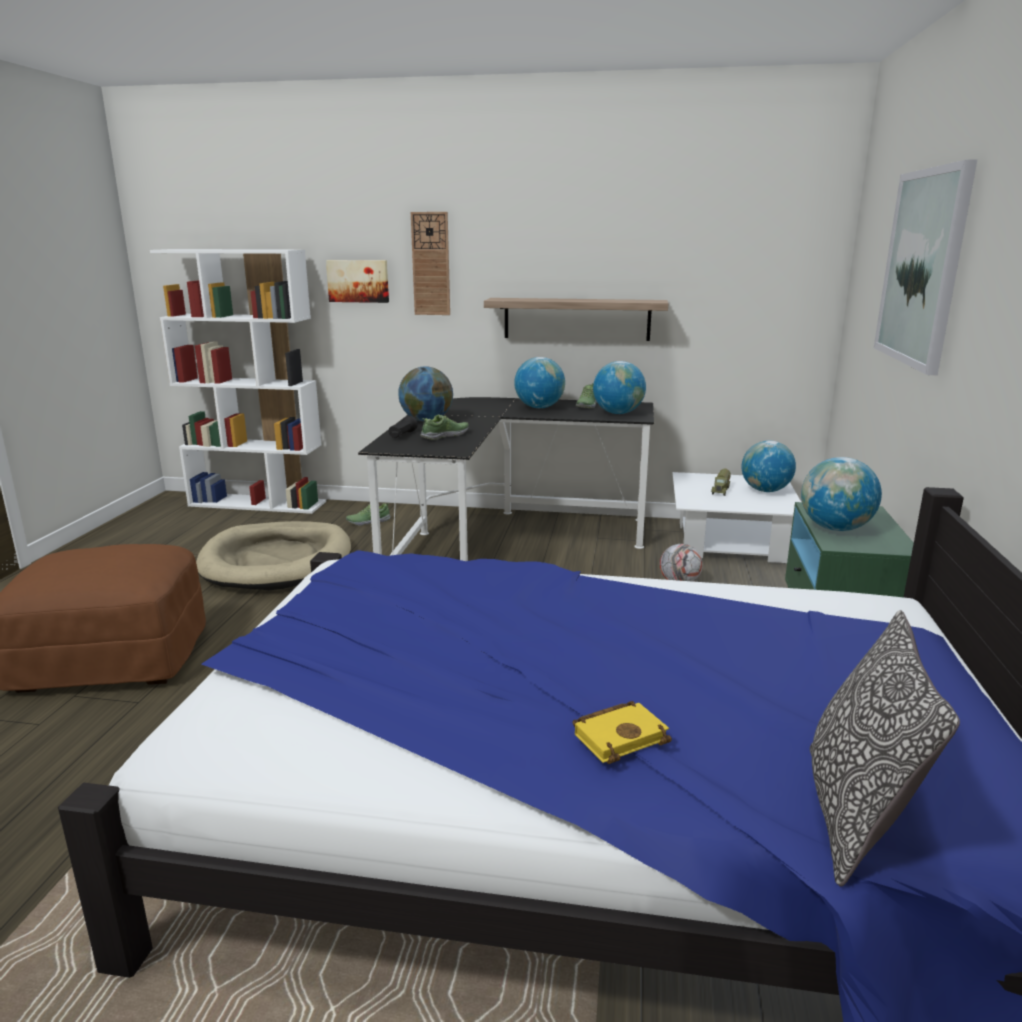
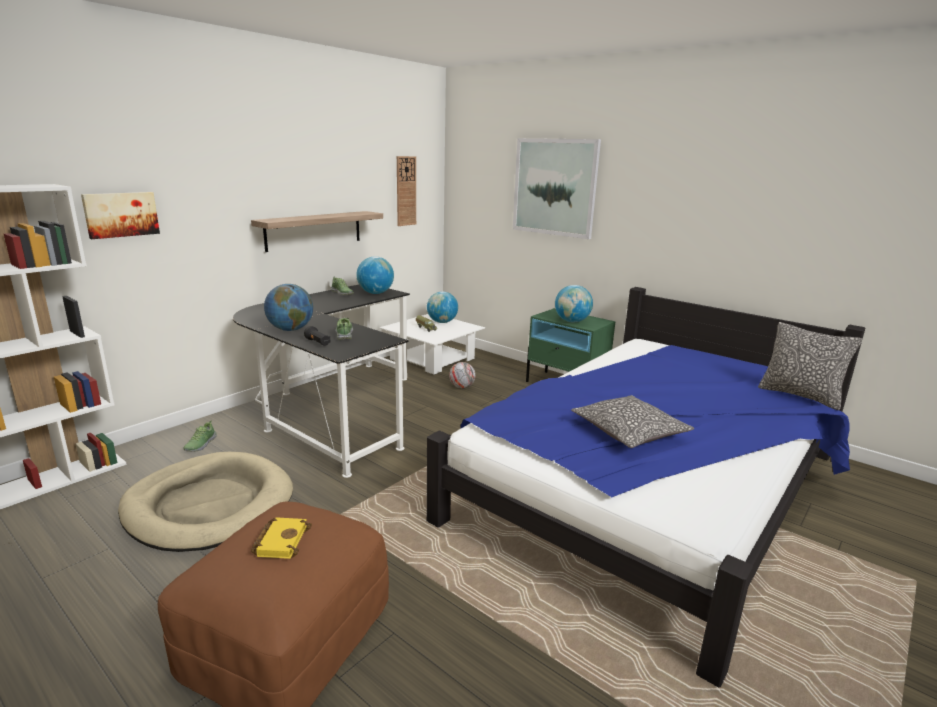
camera: 60 degrees left, 0 degrees up
(413, 646) = (629, 432): none -> pillow
(431, 264) = (196, 193): wall clock -> wall clock (406, 191)
(539, 407) = (322, 301): globe -> none
(620, 735) = (744, 411): yellow book -> yellow book (281, 540)

